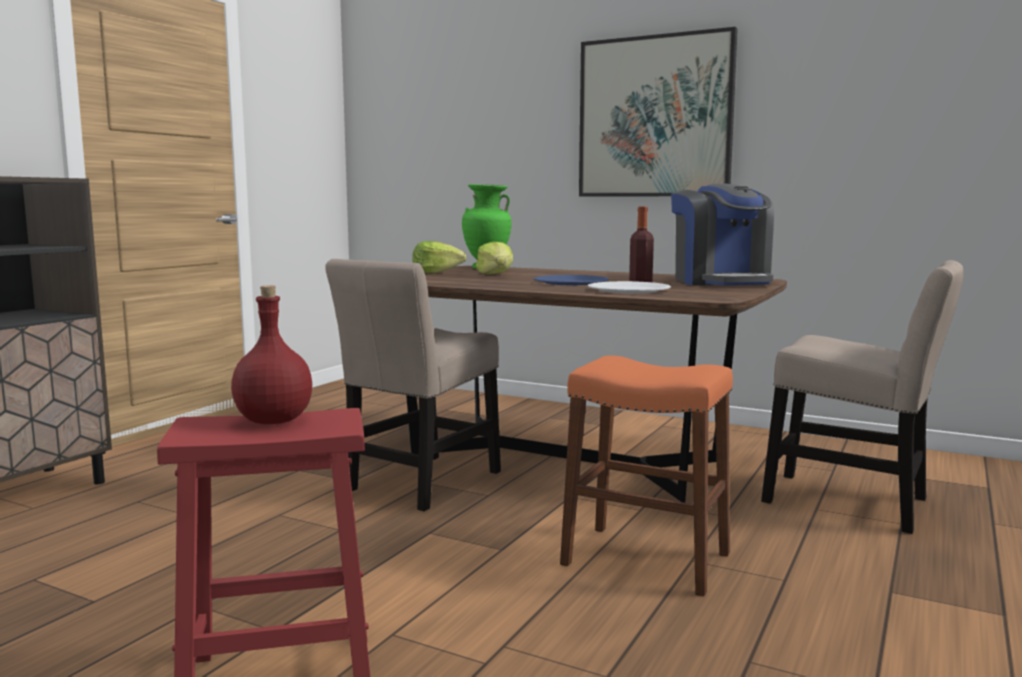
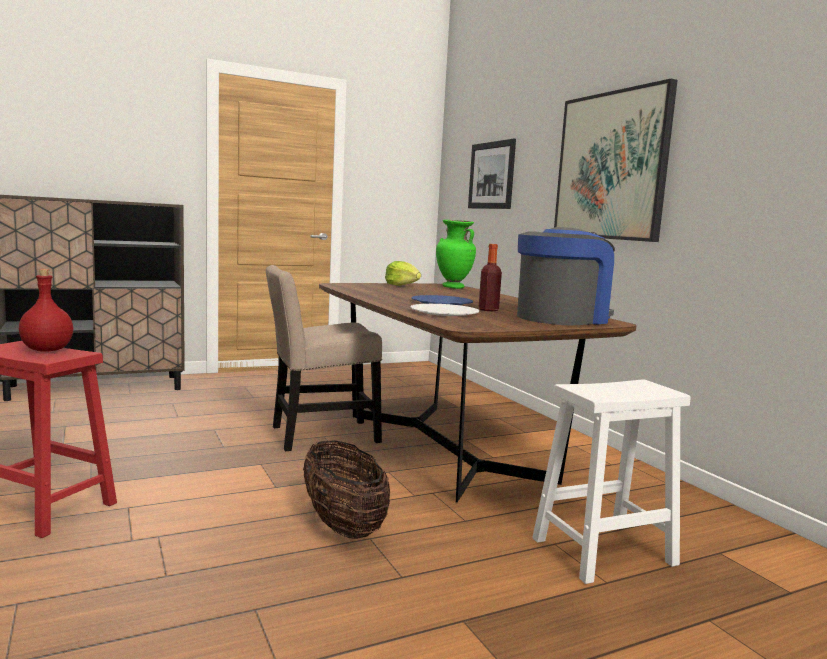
camera: 35 degrees right, 0 degrees up
(453, 128) = (491, 175): none -> picture
(496, 274) = (432, 291): lettuce -> none
(646, 559) = (343, 525): orange stool -> basket
(721, 282) = (562, 318): coffee machine -> coffee machine turned 150 degrees counterclockwise
(854, 503) = (602, 552): beige chair -> white stool

